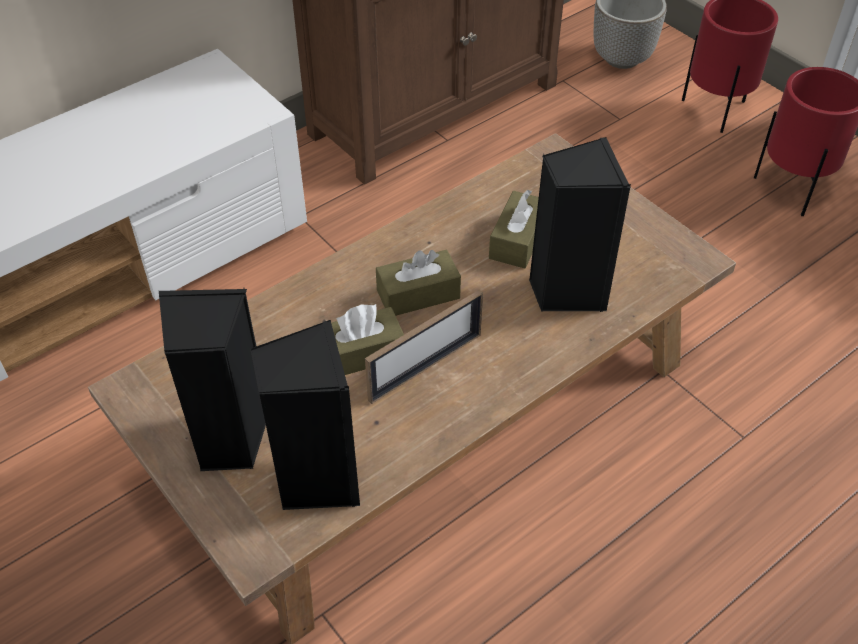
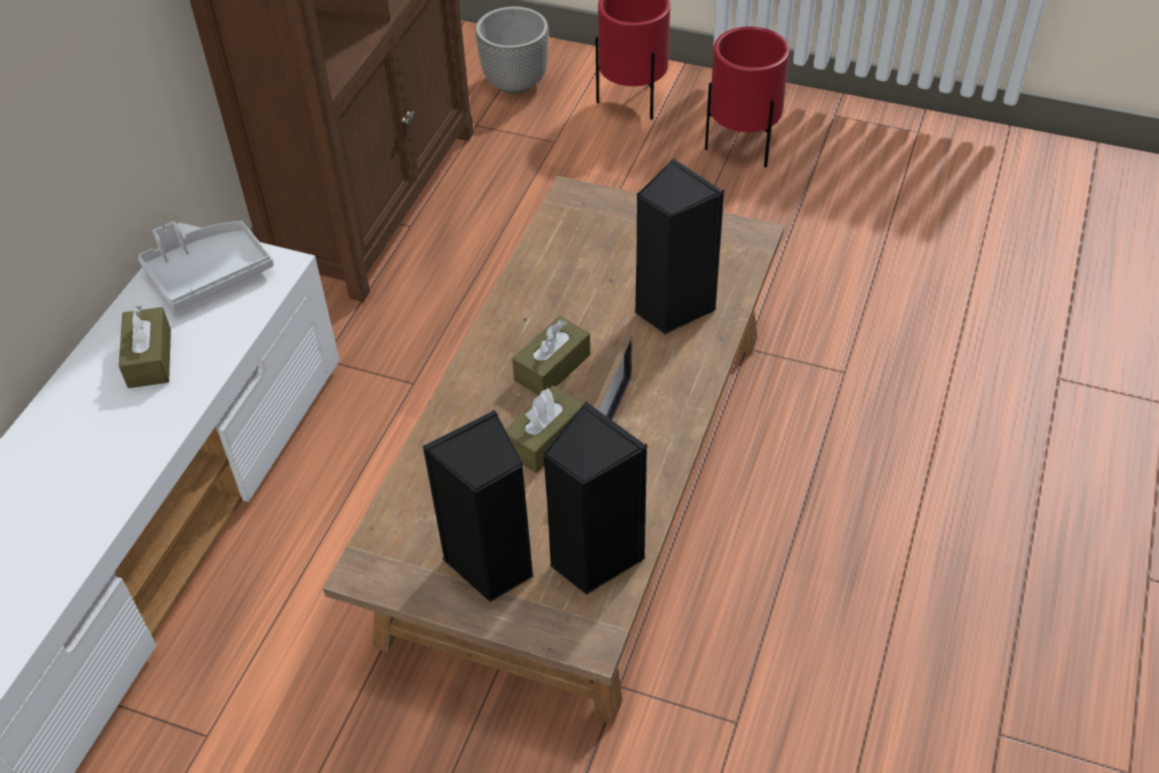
camera: 30 degrees left, 0 degrees up
(204, 96) = (208, 274): none -> grey tray
(518, 240) = (599, 283): brown tissue box -> brown tissue box (150, 358)

